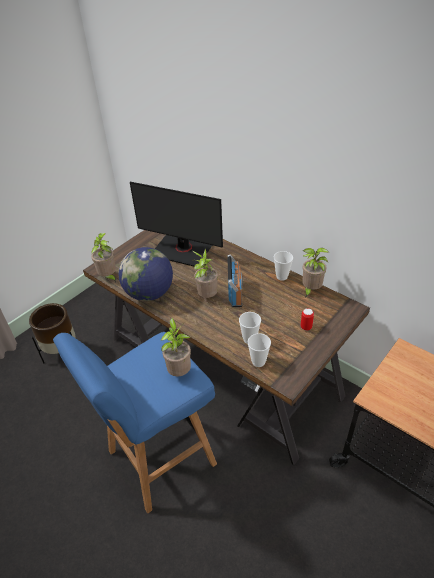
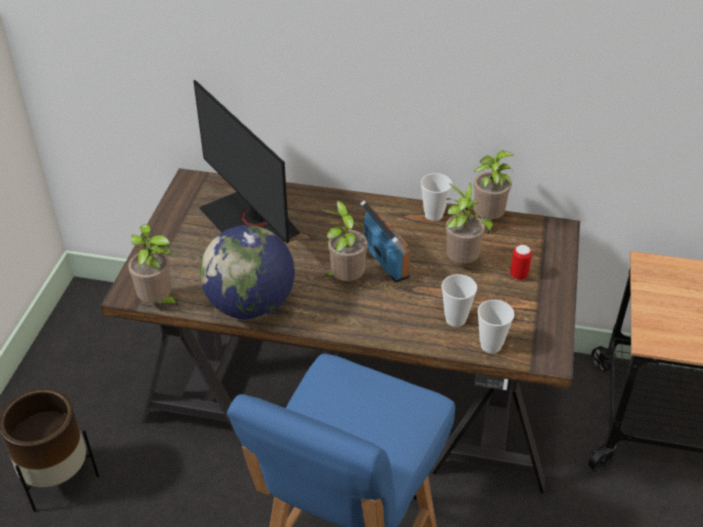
camera: 30 degrees left, 0 degrees up
(179, 372) = (397, 400): potted plant -> potted plant (459, 262)
(182, 251) = (250, 222): monitor -> monitor turned 60 degrees clockwise

